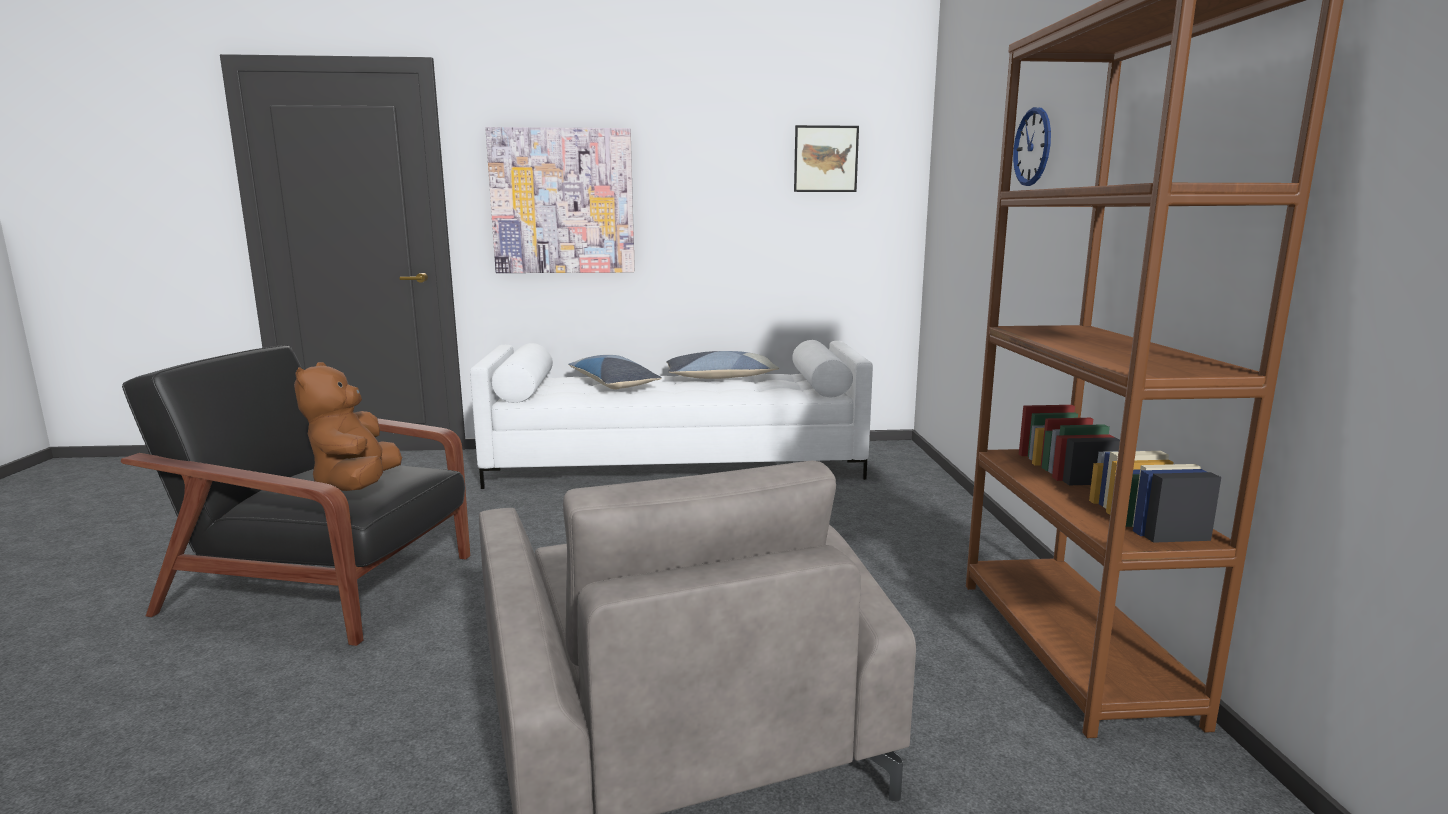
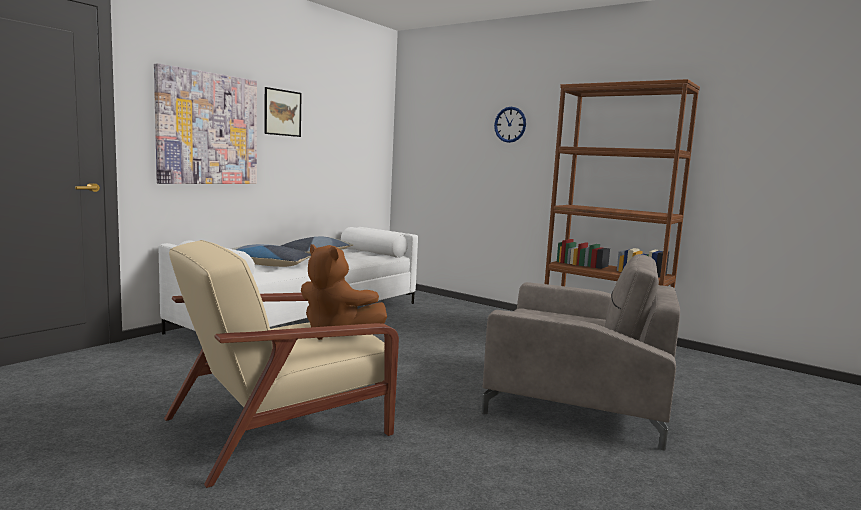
camera: 50 degrees left, 5 degrees down
(327, 585) = (283, 425): black armchair -> beige armchair
(825, 159) = (352, 115): picture -> picture (282, 112)

